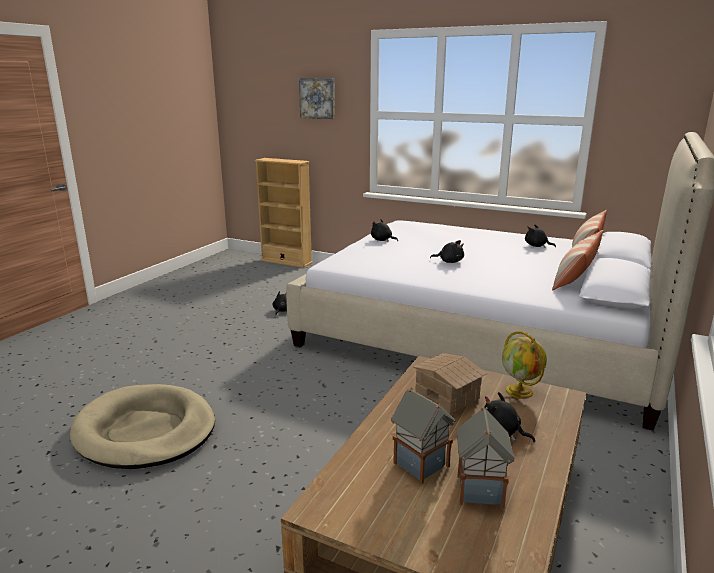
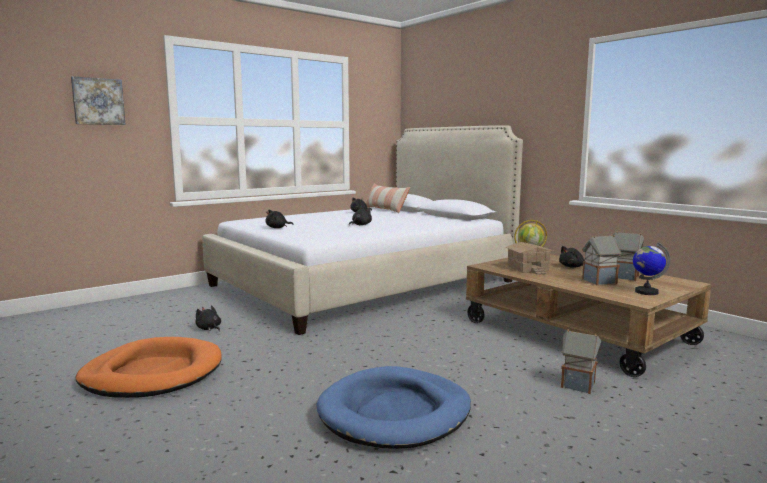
camera: 65 degrees left, 10 degrees down
(145, 431) = (395, 412): beige dog bed -> blue dog bed
(188, 322) = (153, 373): none -> orange dog bed
(248, 543) = (579, 385): none -> toy house
(286, 261) = (70, 309): beige bookcase -> none
(385, 516) = (646, 292): none -> globe
(574, 278) = (428, 216): pillow -> none

